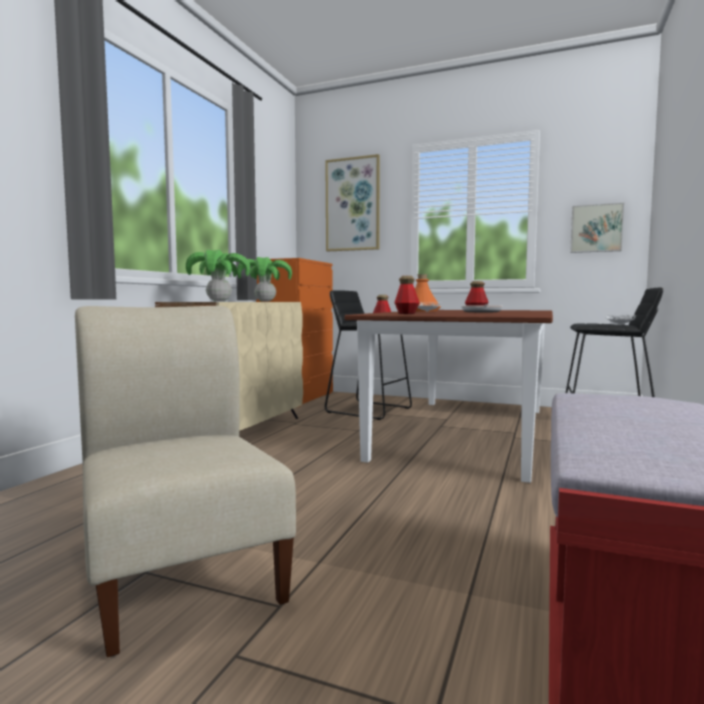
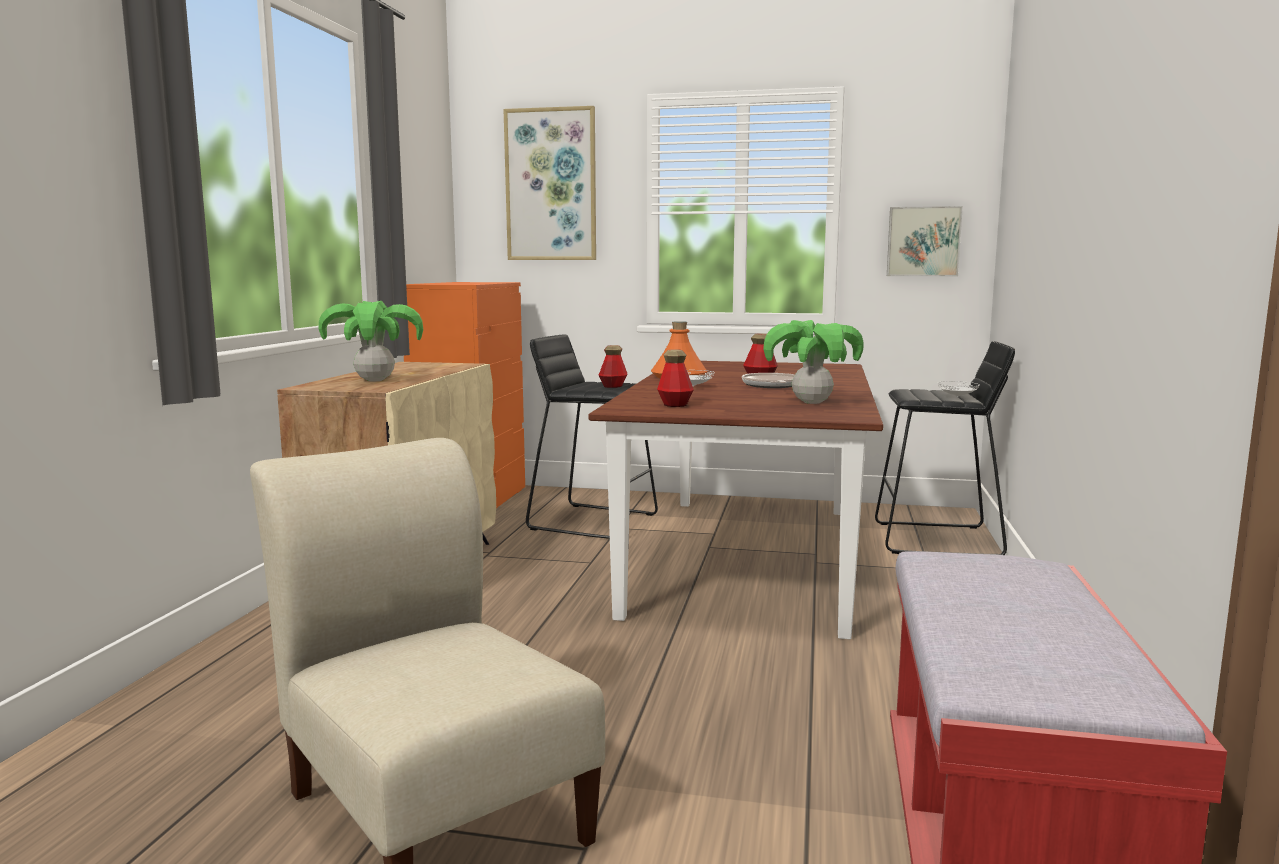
camera: 10 degrees left, 5 degrees up
(265, 301) = (434, 365): potted plant -> potted plant (812, 402)

